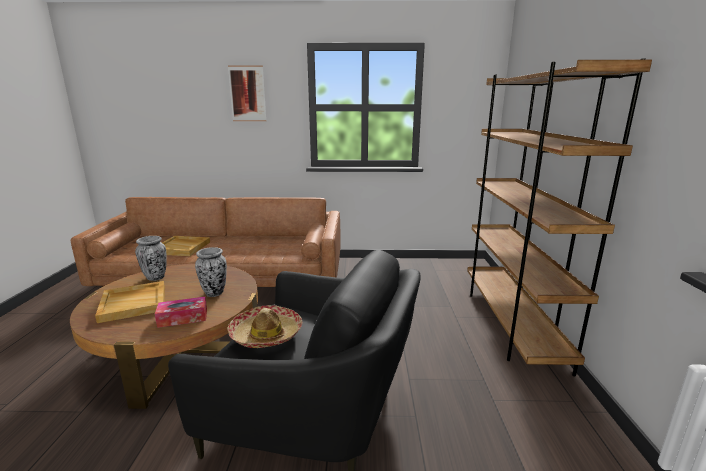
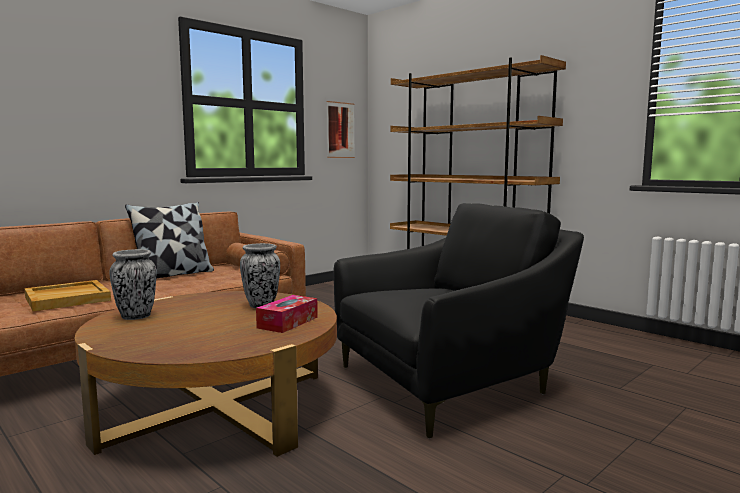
camera: 45 degrees left, 10 degrees down
(134, 303) = (186, 332): beige tray -> none
(247, 94) = (96, 71): picture -> picture (340, 130)
(265, 240) = (173, 275): none -> pillow
(266, 334) = (416, 298): hat -> none

